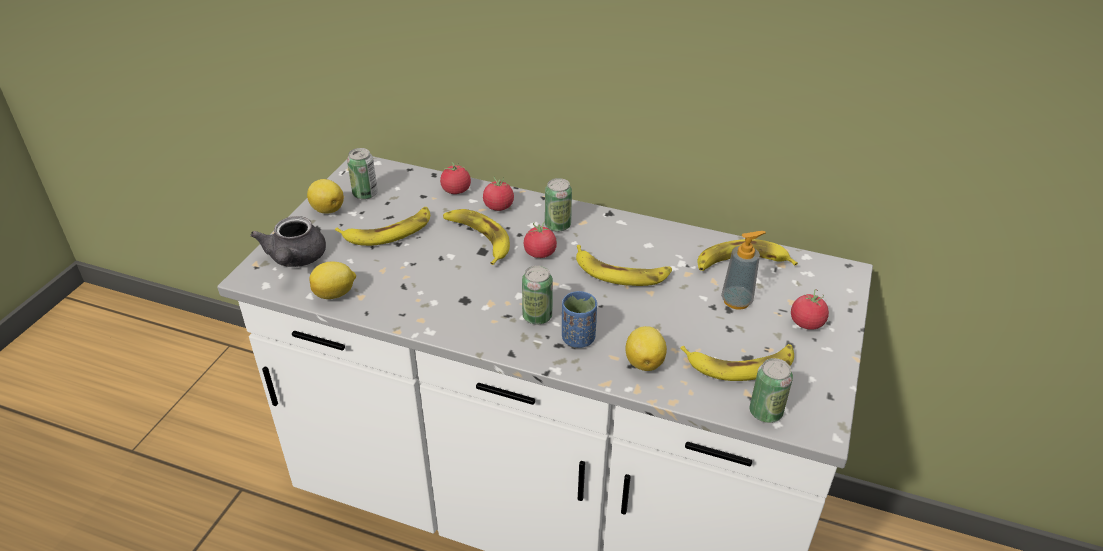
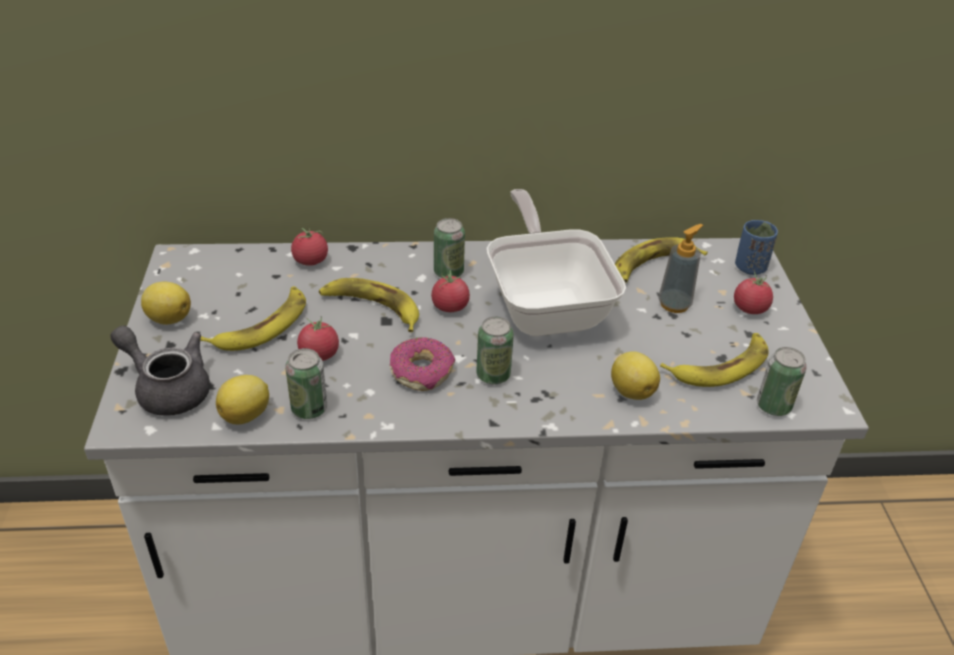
camera: 25 degrees left, 0 degrees up
(295, 259) = (168, 388): grey teapot -> grey teapot turned 150 degrees clockwise
(365, 194) = (204, 289): can -> can (309, 409)
(483, 298) = (422, 372): none -> donut
(498, 206) = (371, 267): tomato -> tomato (319, 354)
(578, 338) = (550, 386): blue cup -> blue cup (750, 267)
(621, 272) = (546, 305): banana -> frying pan

